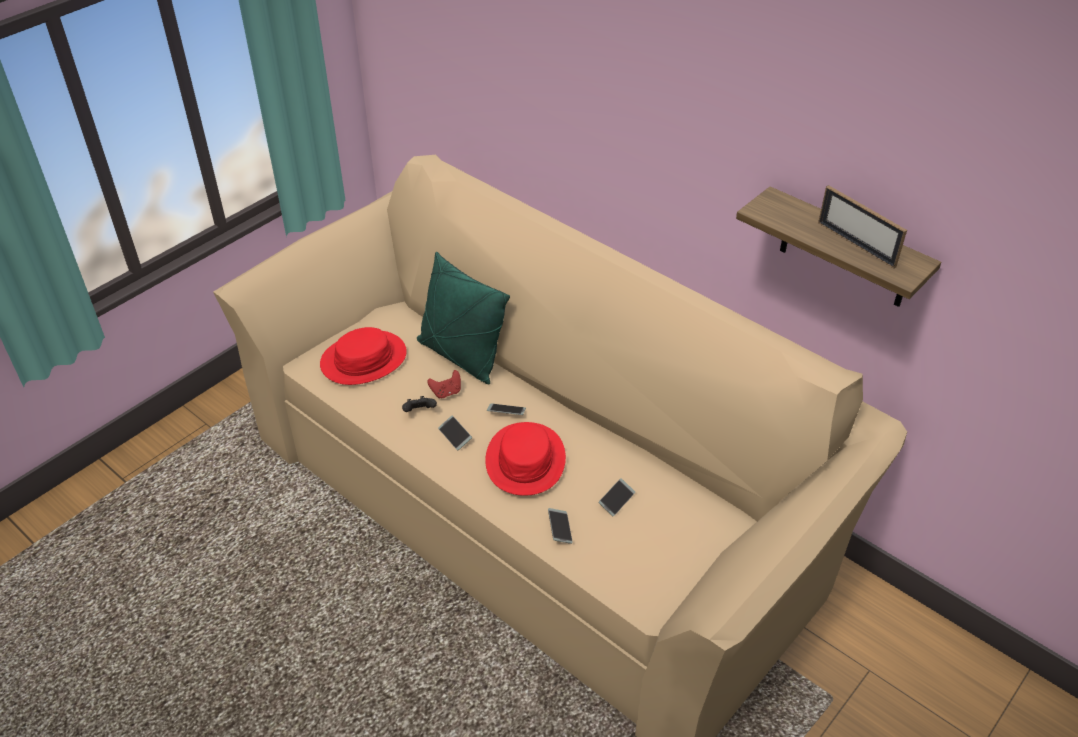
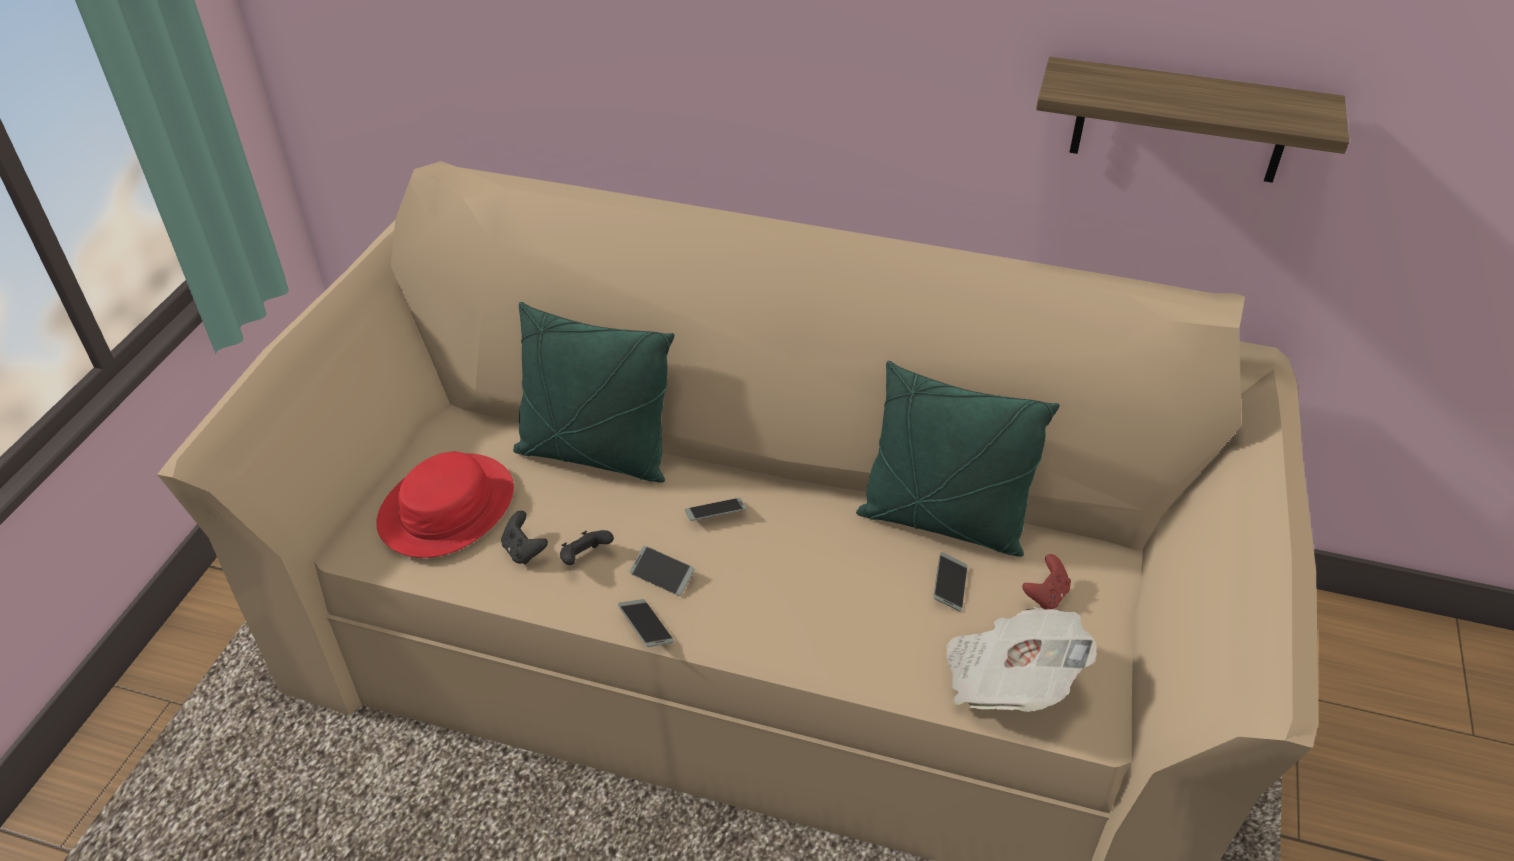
camera: 25 degrees left, 0 degrees up
(390, 397) = (524, 551): none -> black game controller
(446, 392) = (608, 514): red game controller -> red game controller (1045, 595)
(526, 460) = (789, 574): red hat -> none
(560, 528) = (900, 658): phone -> phone (646, 627)
(615, 564) = (1009, 679): none -> newspaper
(640, 462) = (943, 521): none -> green pillow
(856, 244) = (1226, 100): picture frame -> none

